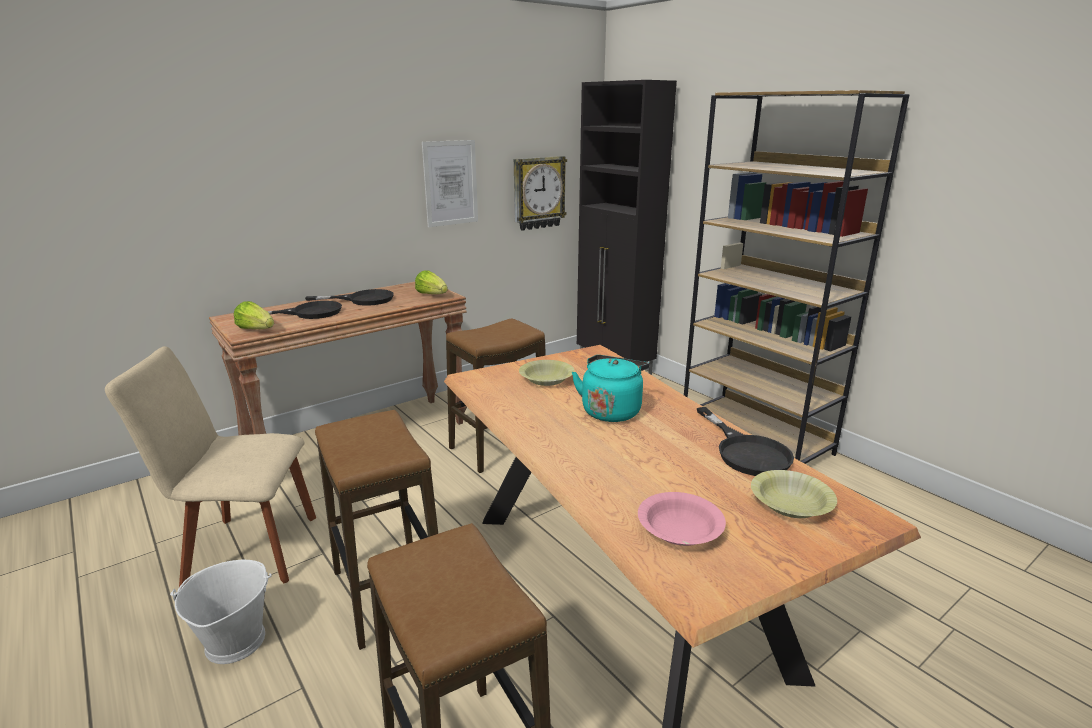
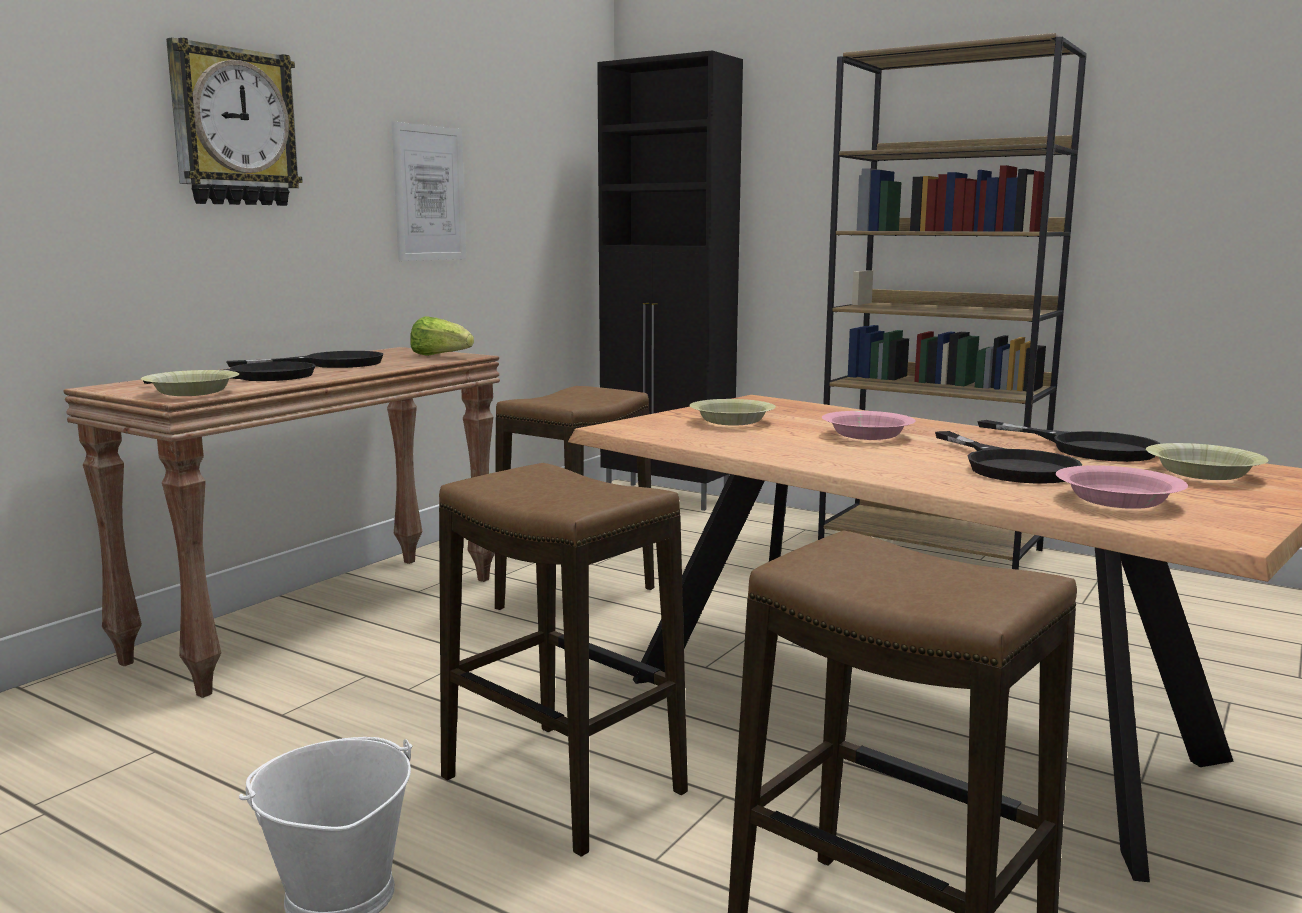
camera: 20 degrees left, 10 degrees down
(245, 550) = (240, 781): beige chair -> none
(256, 330) = (192, 393): lettuce -> yellow bowl
(538, 193) = (541, 224): wall clock -> wall clock (233, 127)
(611, 410) = (867, 436): turquoise kettle -> pink bowl
(660, 468) = (1010, 466): none -> black frying pan

